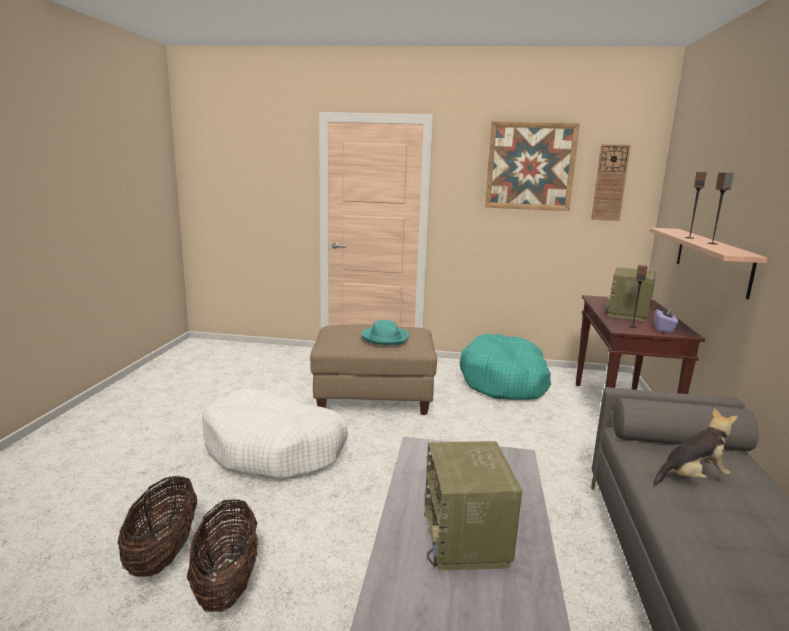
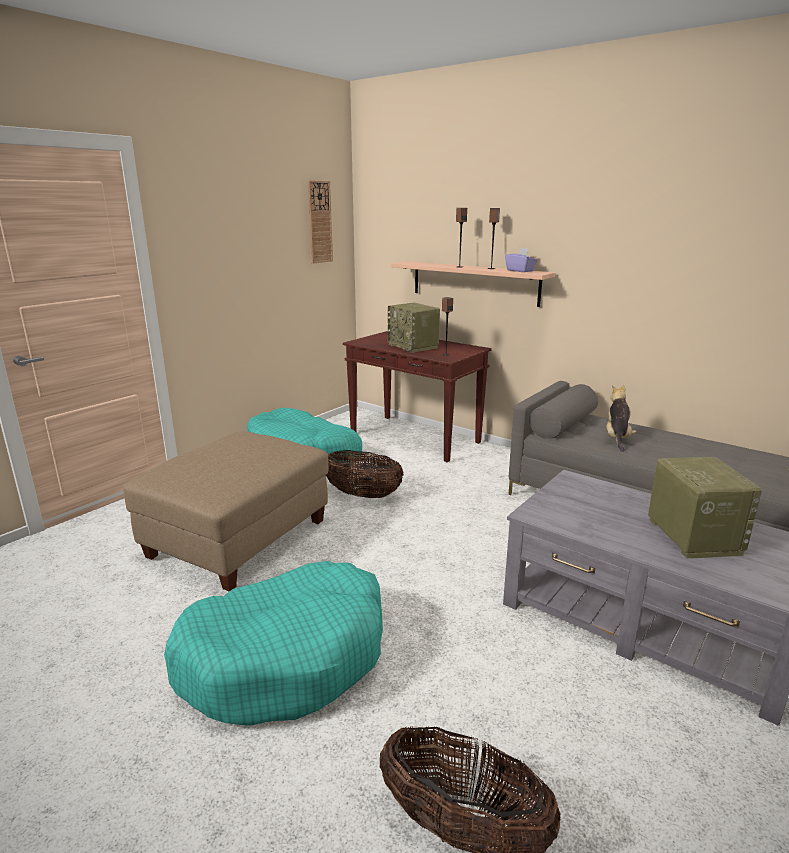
camera: 60 degrees left, 5 degrees up
(226, 584) = (549, 767): basket -> basket (362, 495)
(274, 449) = (286, 657): white dog bed -> turquoise dog bed
(385, 338) = (254, 455): turquoise hat -> none
(466, 539) = (691, 536): radio -> radio turned 120 degrees counterclockwise
(530, 166) = (252, 208): picture -> none
(664, 329) = (460, 349): purple tissue box -> purple tissue box (520, 271)

